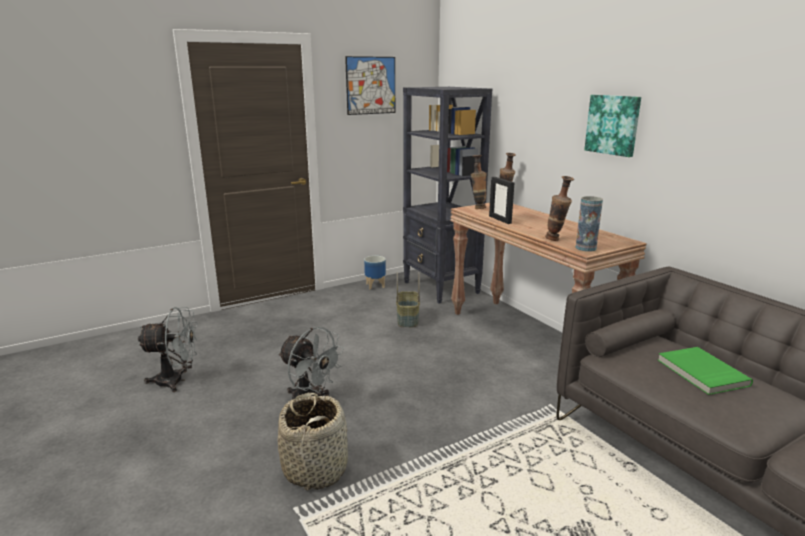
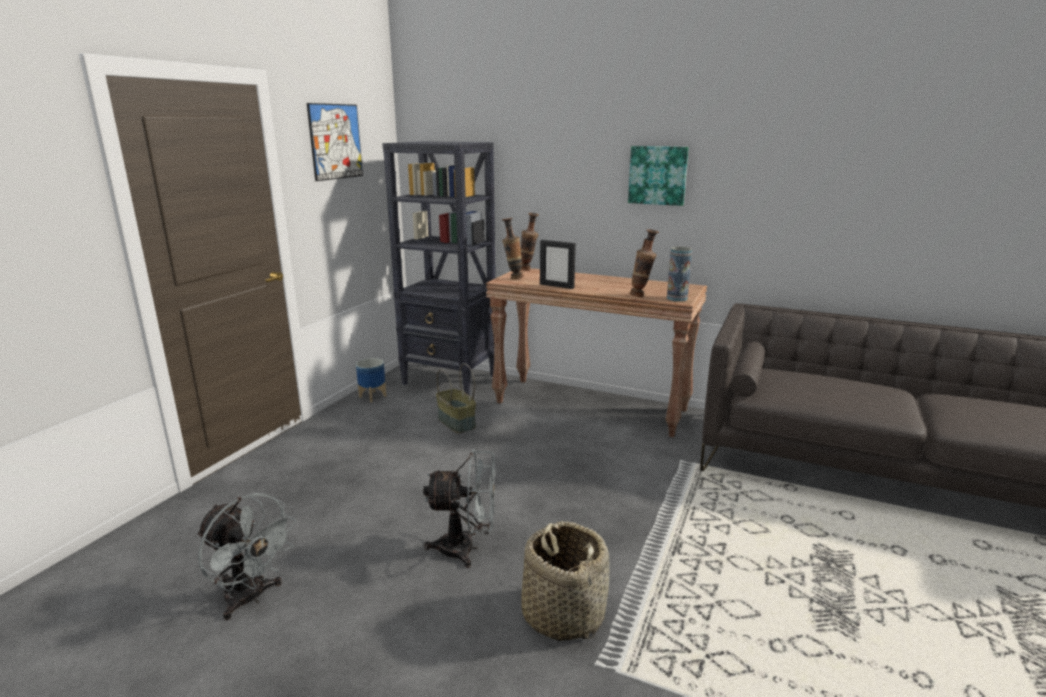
camera: 35 degrees left, 0 degrees up
(176, 381) = (251, 598): grey fan -> grey fan turned 75 degrees clockwise
(701, 373) = (827, 386): green book -> none

